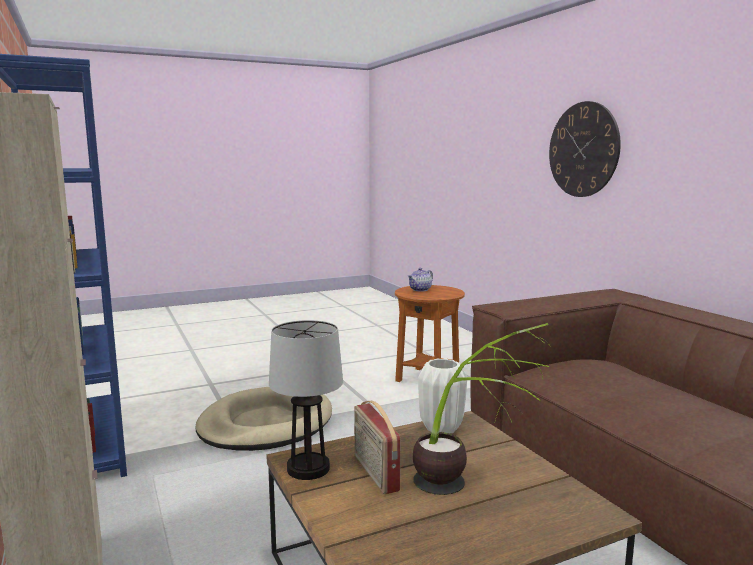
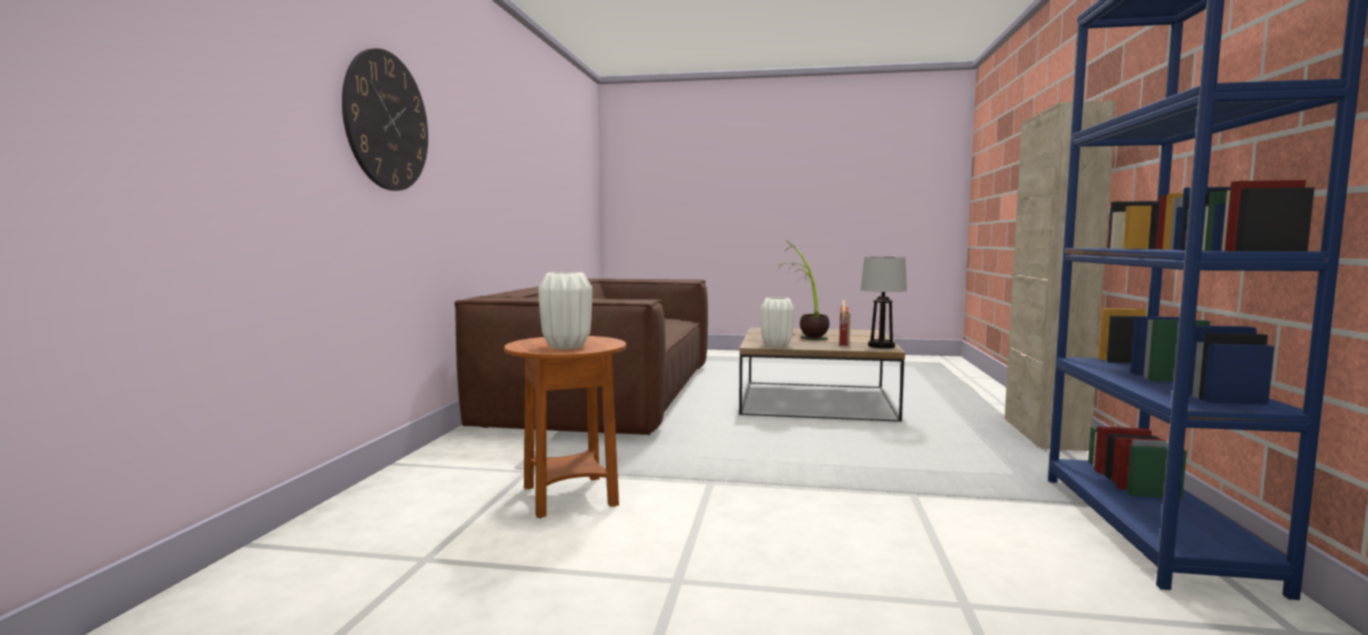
camera: 145 degrees left, 5 degrees down
(265, 424) = (872, 496): beige dog bed -> none
(420, 290) = (566, 346): teapot -> white vase

